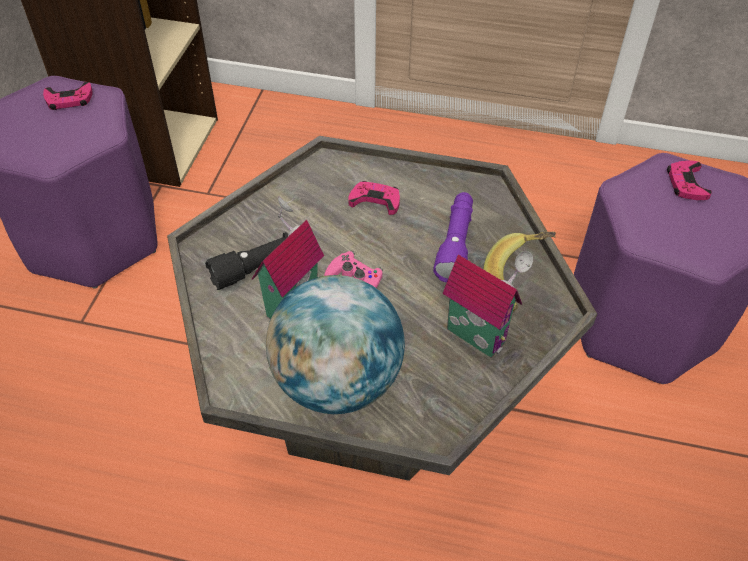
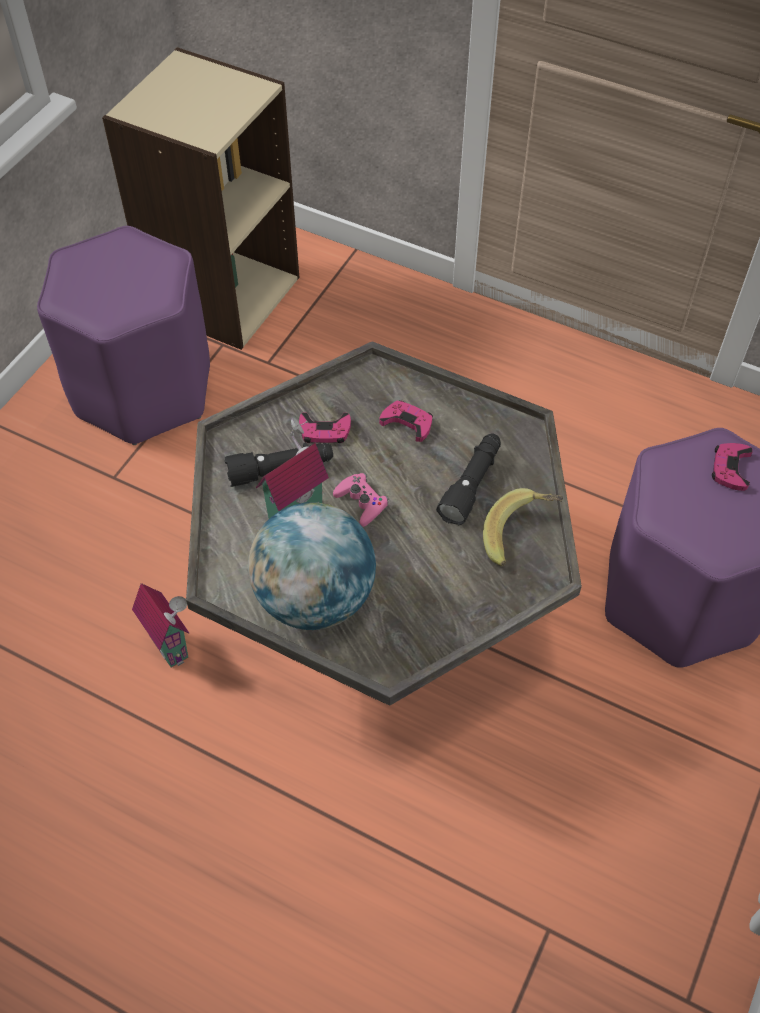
camera: 15 degrees right, 5 degrees up
(69, 100) = (138, 258): pink game controller -> pink game controller (324, 431)
(455, 243) = (471, 484): purple flashlight -> black flashlight
(478, 333) = (461, 580): toy house -> toy house (171, 644)

